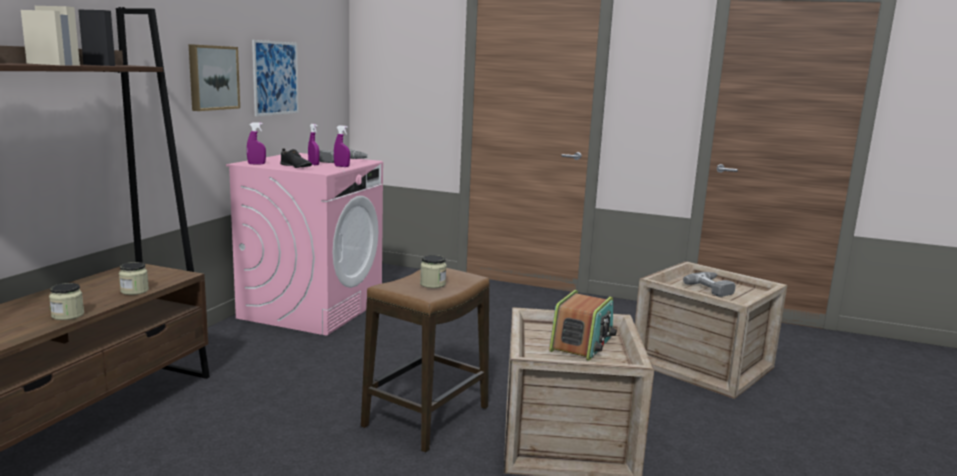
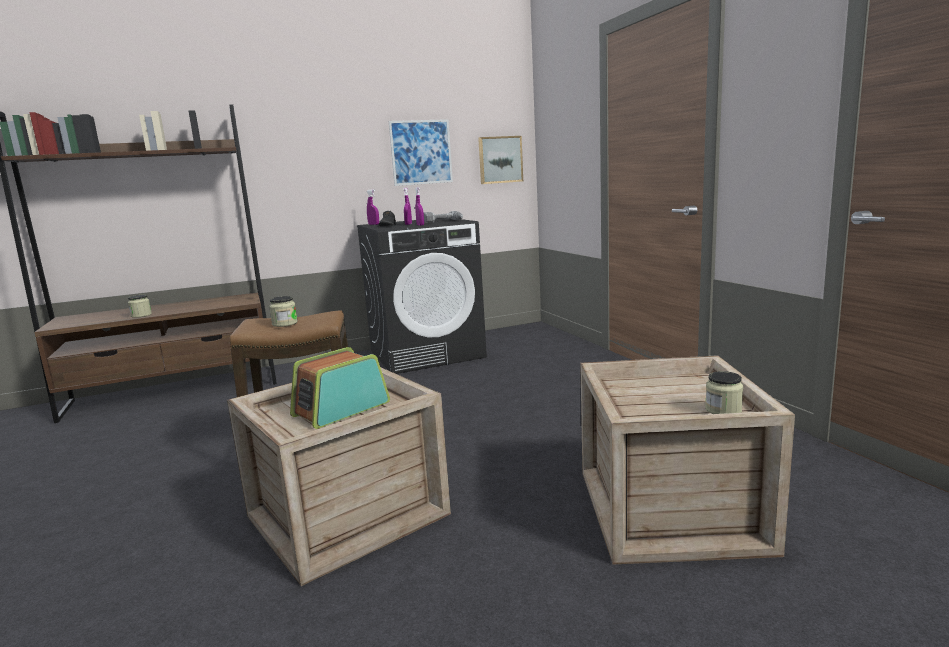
camera: 50 degrees right, 0 degrees up
(134, 291) = (202, 307): jar -> jar (723, 410)
(212, 77) = (341, 155): picture -> picture (500, 160)
(312, 308) = (427, 354): pink washing machine -> black washing machine
(582, 344) = (340, 409): radio -> radio turned 150 degrees clockwise
(714, 288) = (679, 396): power drill -> none

